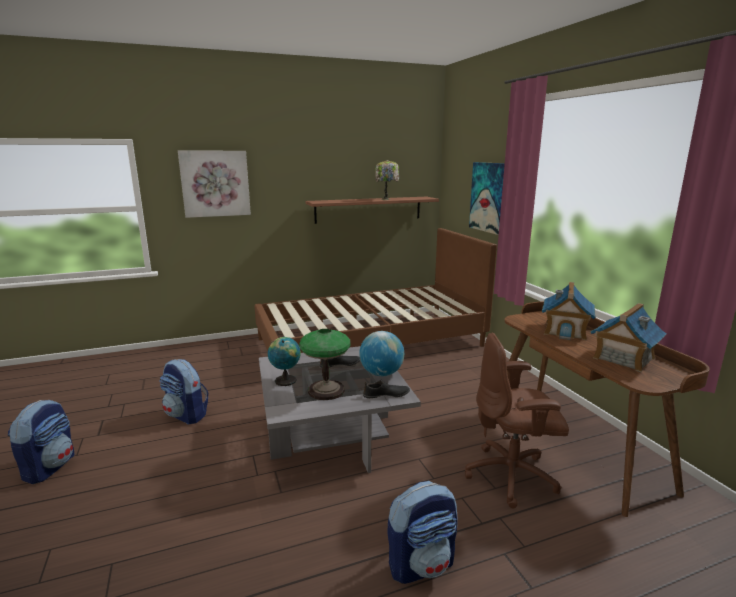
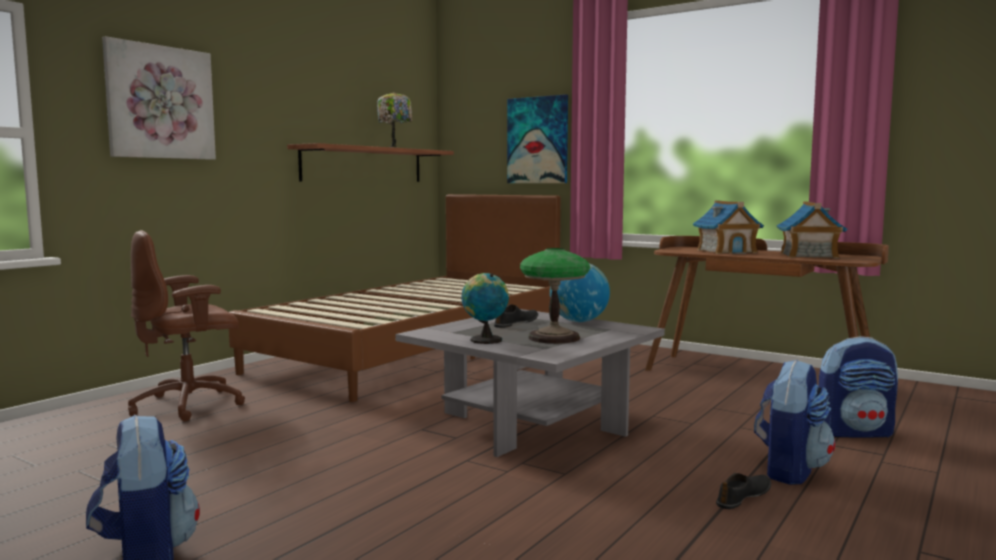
camera: 35 degrees left, 10 degrees down
(187, 415) = (284, 456): backpack -> backpack (855, 432)
(386, 395) = (623, 330): black shoe -> black shoe (744, 497)
(512, 476) = (751, 405): brown office chair -> brown office chair (190, 405)

